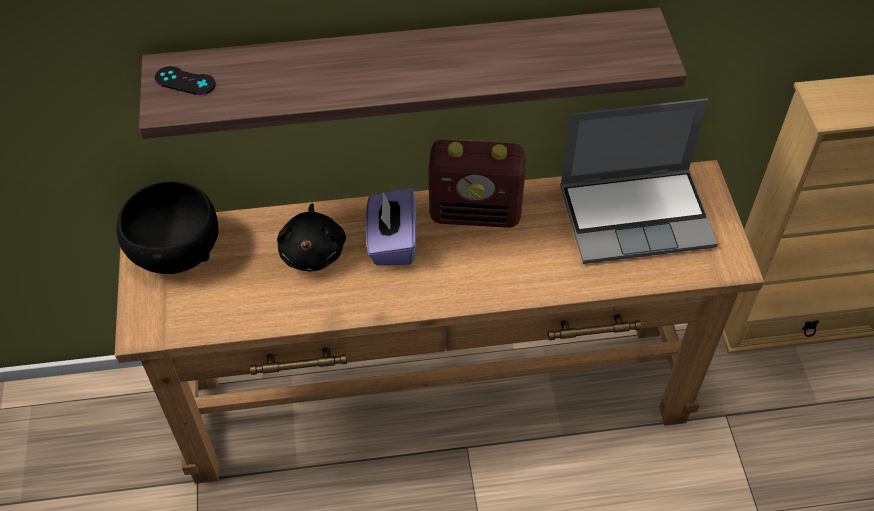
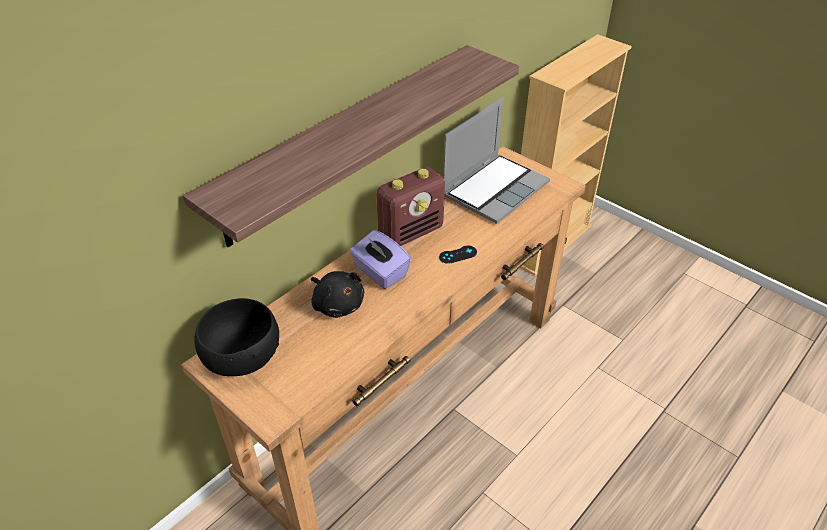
camera: 40 degrees left, 10 degrees down
(185, 81) = (235, 193): black game controller -> black game controller (458, 254)

